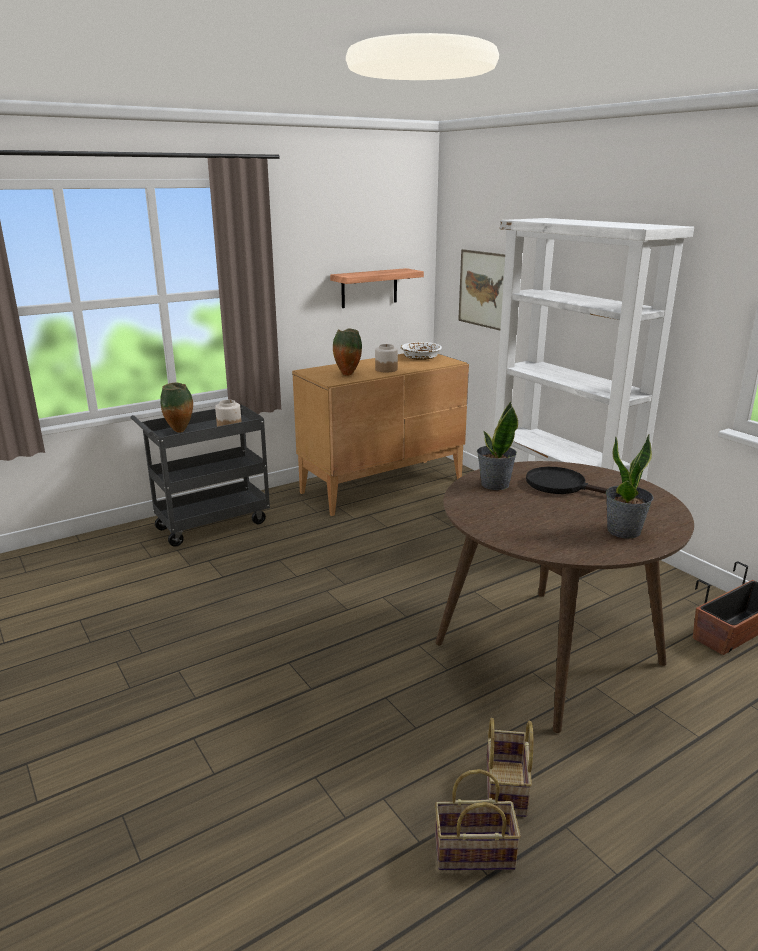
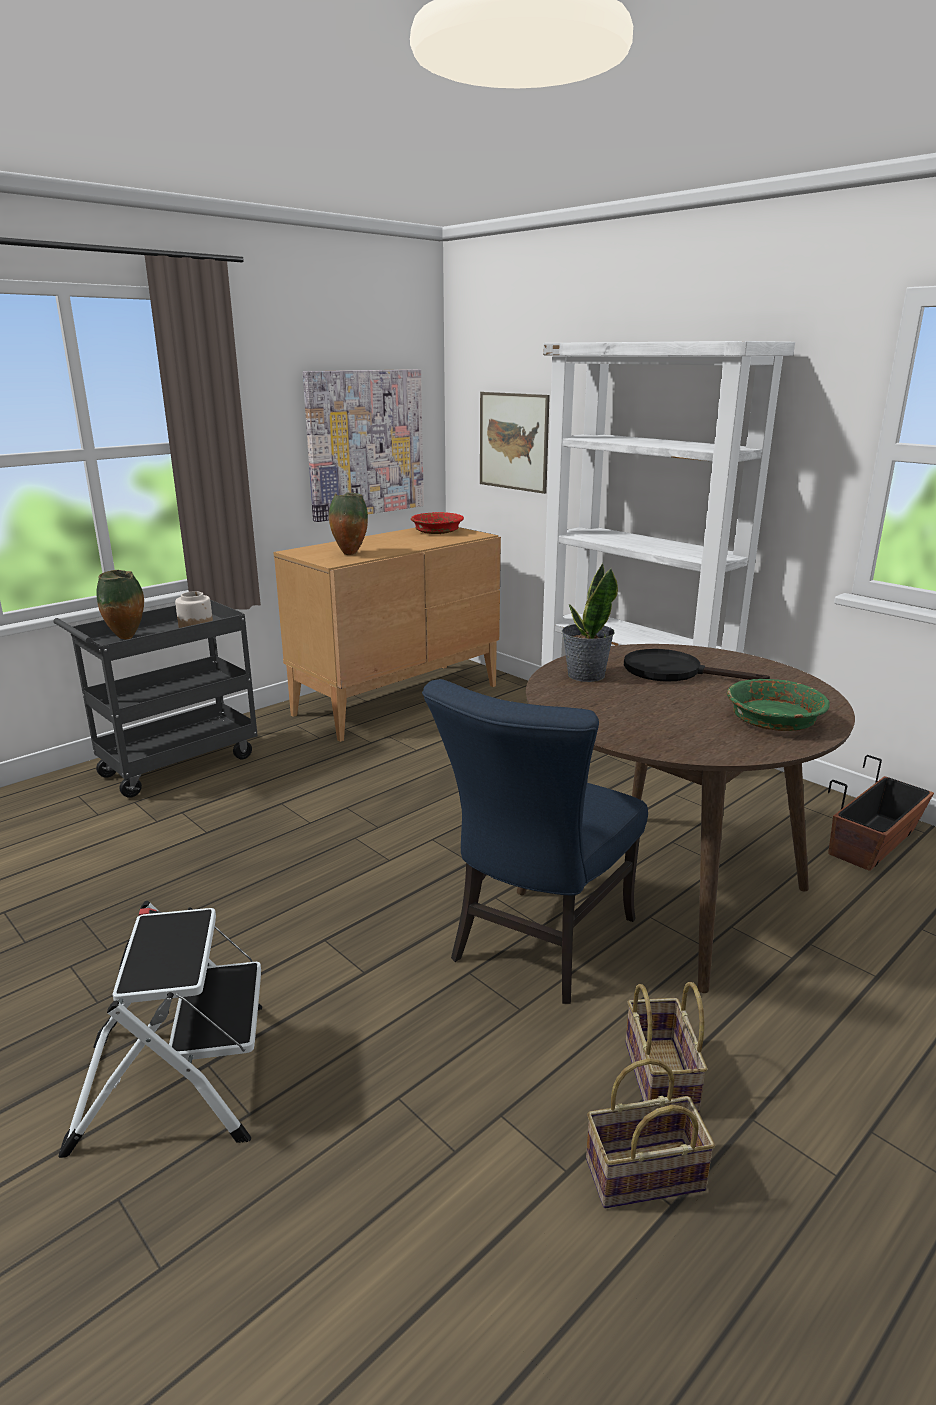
camera: 10 degrees left, 0 degrees up
(171, 743) = (175, 1077): none -> step ladder
(369, 288) = (365, 443): shelf -> picture
(386, 369) = (398, 546): jar -> none
(420, 357) = (436, 531): white bowl -> red bowl
(440, 682) = (536, 943): none -> blue chair
(624, 531) = (772, 720): potted plant -> green bowl

